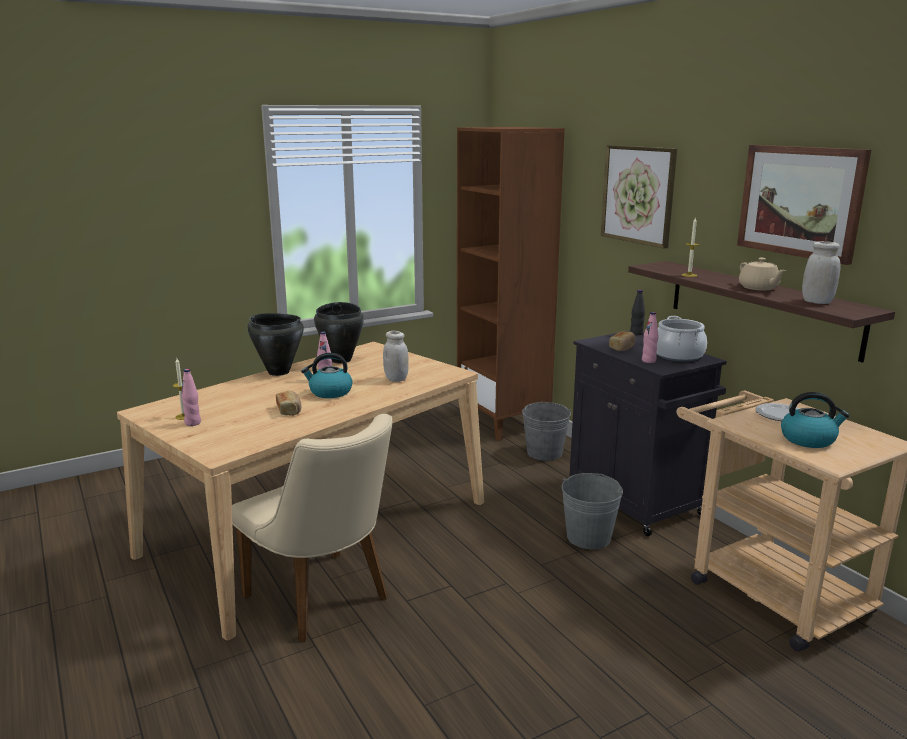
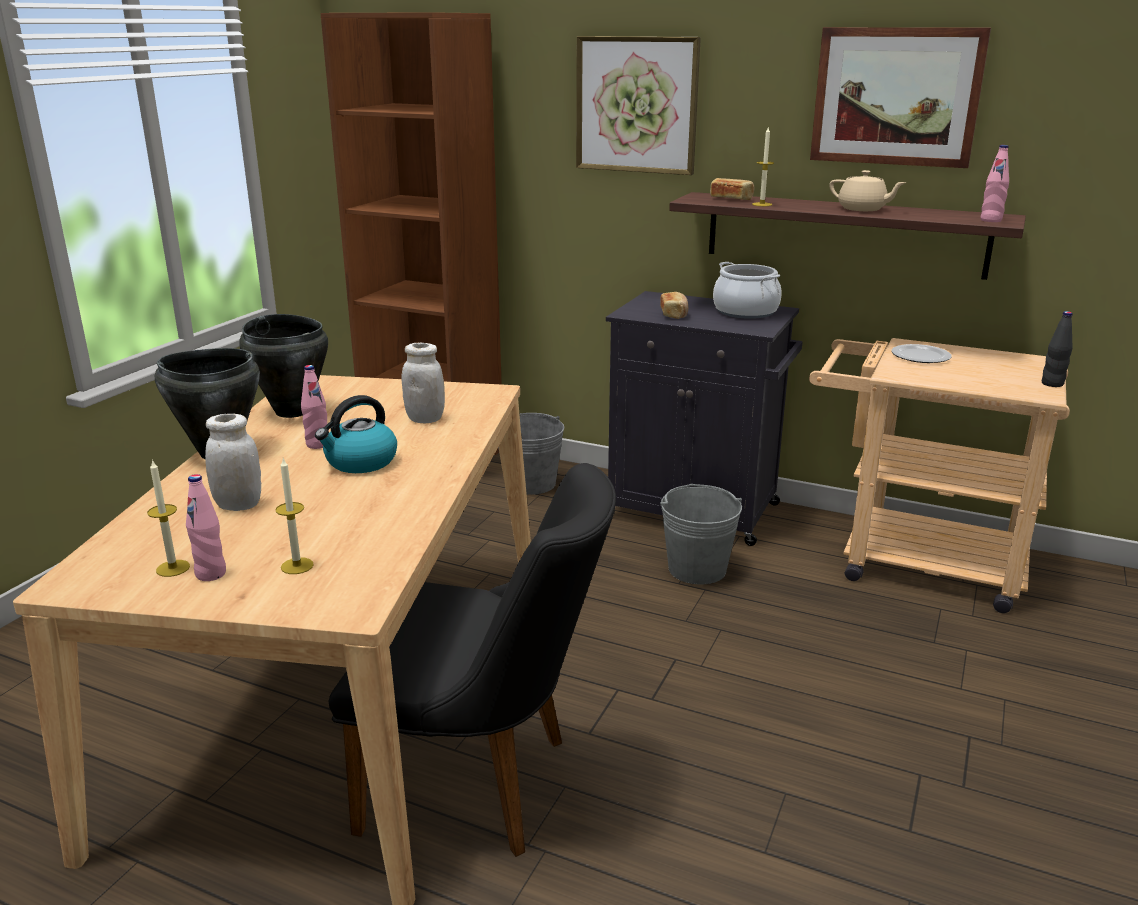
camera: 35 degrees left, 5 degrees up
(228, 430) = (297, 566): none -> candle
(289, 410) = (344, 505): bread -> bread (731, 199)
(325, 602) = (485, 785): beige chair -> black chair
(636, 333) = (657, 295): black bottle -> black bottle (1052, 384)
(648, 361) = (729, 324): pink bottle -> pink bottle (991, 220)
(808, 439) = (984, 375): kettle -> none
(817, 302) = (948, 216): white jar -> white jar (239, 505)

